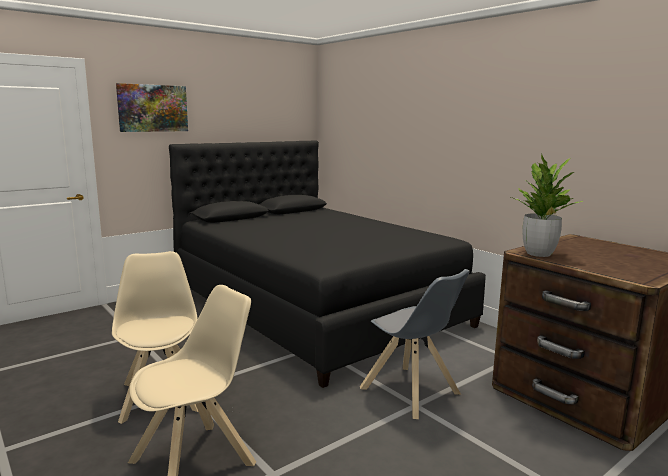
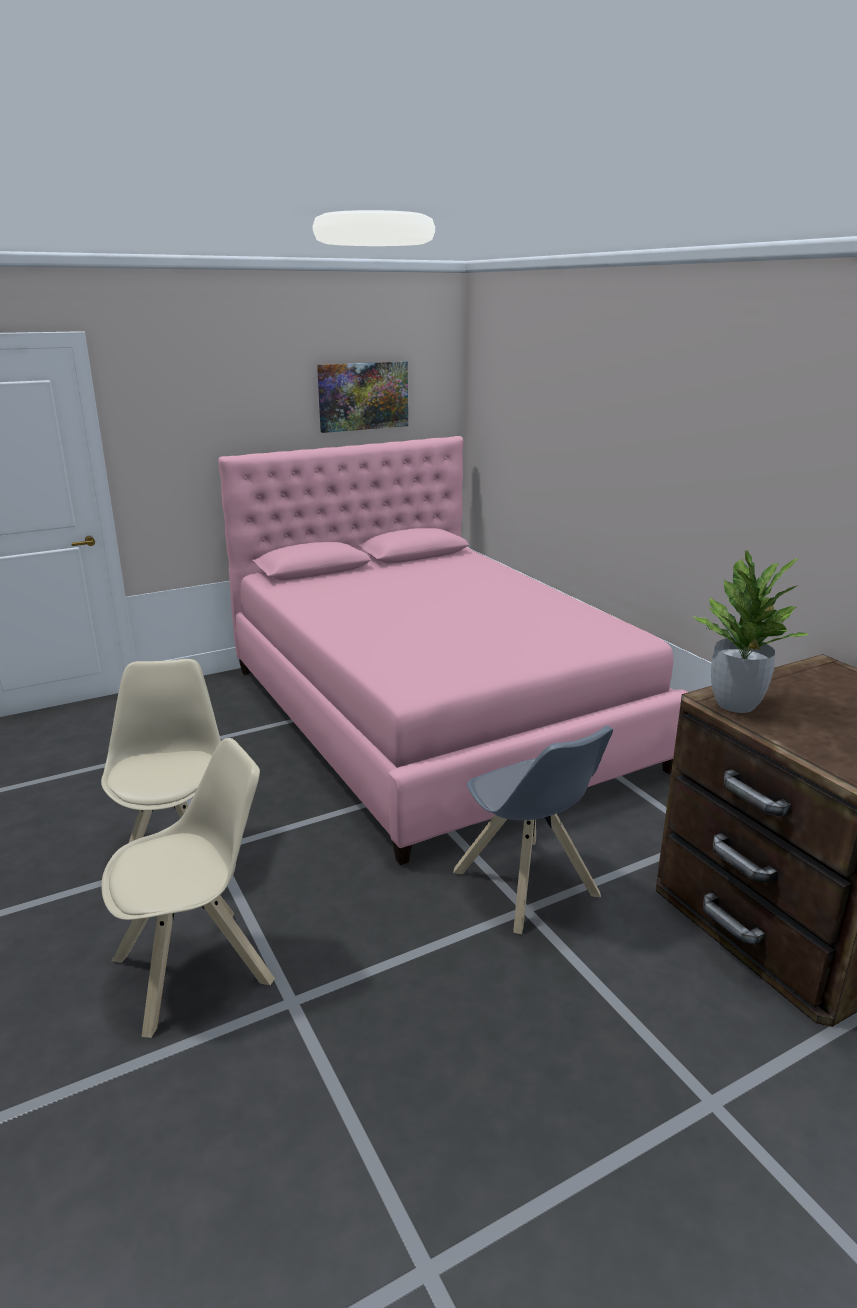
camera: 10 degrees right, 10 degrees up
(153, 108) = (193, 400): picture -> picture (363, 396)
(316, 307) = (433, 715): black bed -> pink bed

